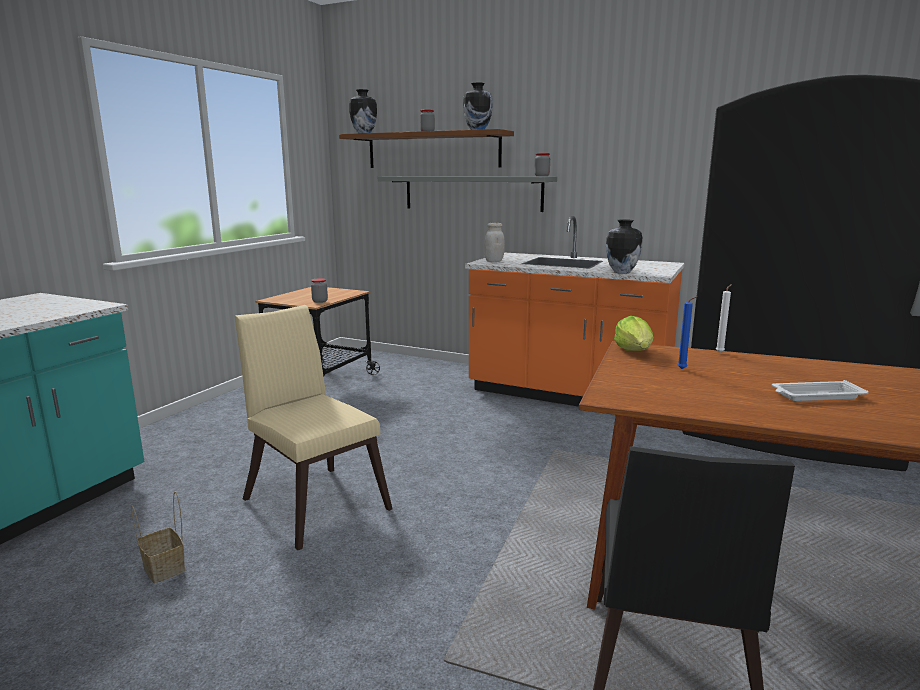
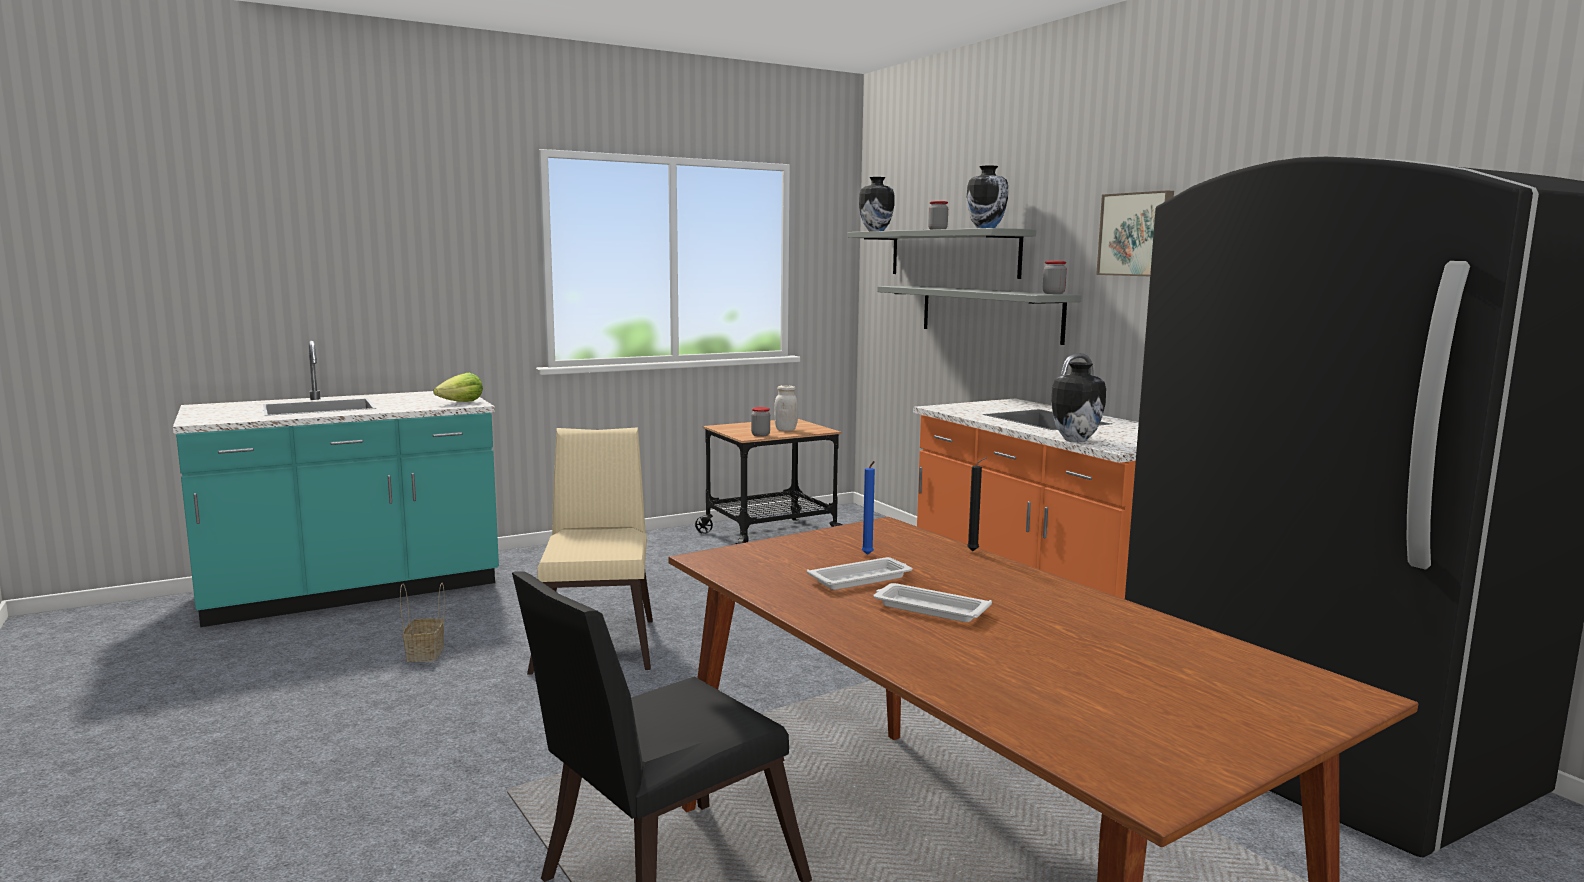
camera: 35 degrees right, 5 degrees down
(432, 150) = (952, 253): brown shelf -> grey shelf
(494, 261) = (958, 408): white jar -> white jar (786, 430)
(603, 133) = (1137, 234): none -> picture
(635, 351) = (875, 530): lettuce -> lettuce (461, 402)
(720, 352) = (974, 551): white candle -> black candle
(729, 386) = (861, 579): none -> white tray

